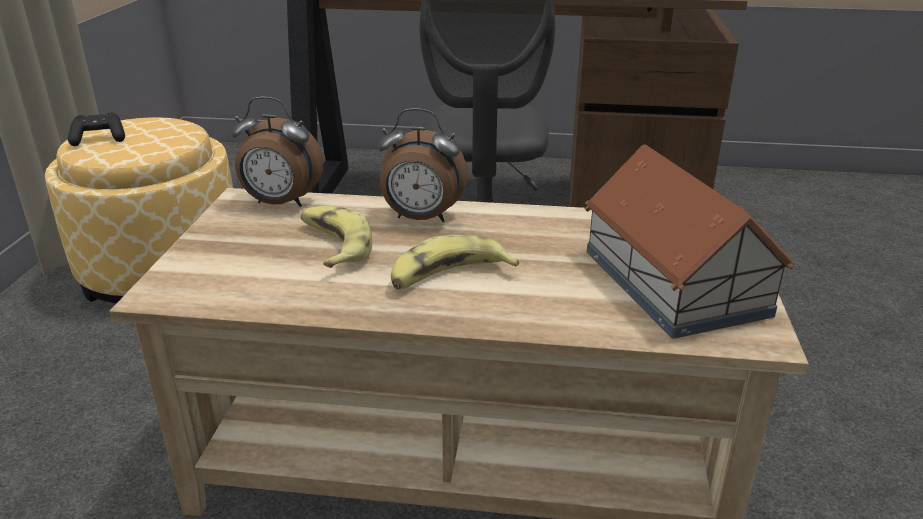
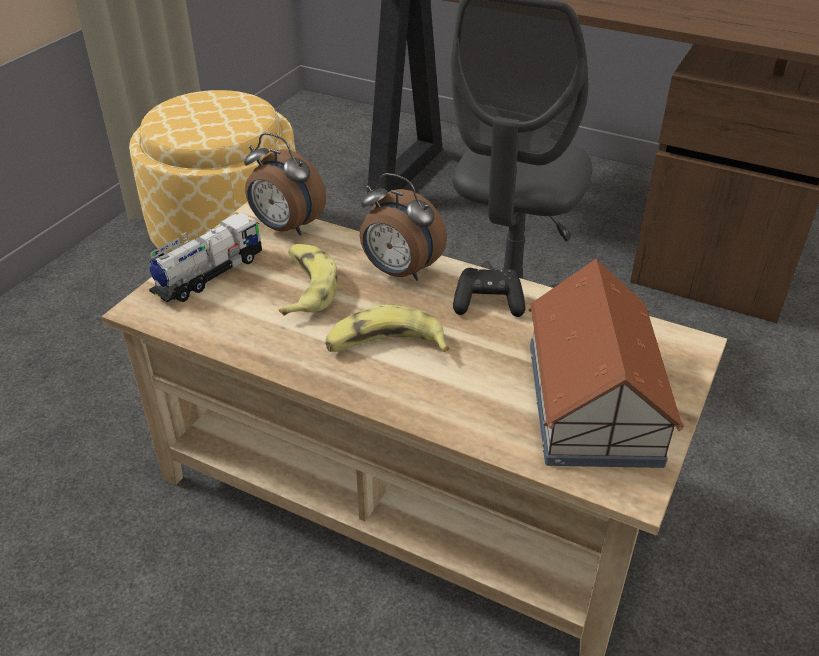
camera: 20 degrees right, 10 degrees up
(99, 139) = (178, 113): black game controller -> black game controller (488, 303)
(219, 253) = (209, 275): none -> toy truck

